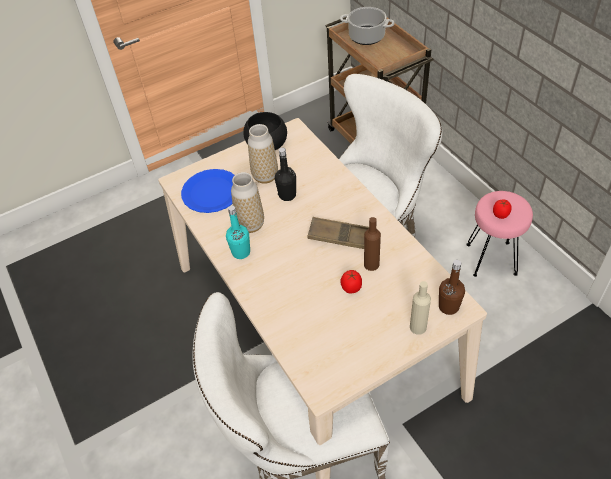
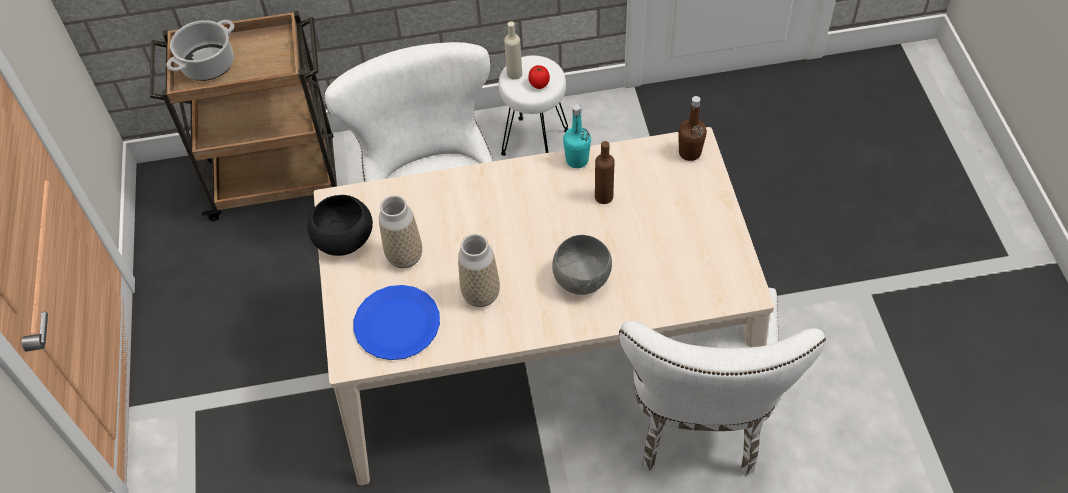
camera: 70 degrees left, 5 degrees up
(241, 252) = (521, 316): turquoise bottle -> turquoise bottle (577, 160)
(287, 195) = (452, 242): black bottle -> none
(288, 277) = (583, 279): none -> grey bowl
(339, 236) = (547, 212): brown tray -> none
(351, 288) = (627, 225): tomato -> none
(418, 327) = (703, 186): beige bottle -> beige bottle (514, 73)
(492, 259) = (535, 141): pink stool -> white stool

